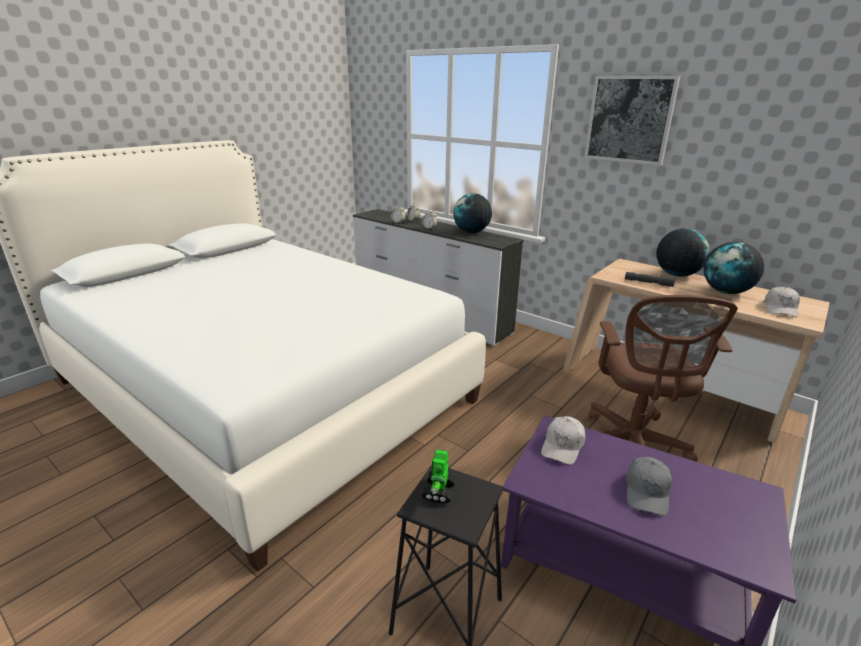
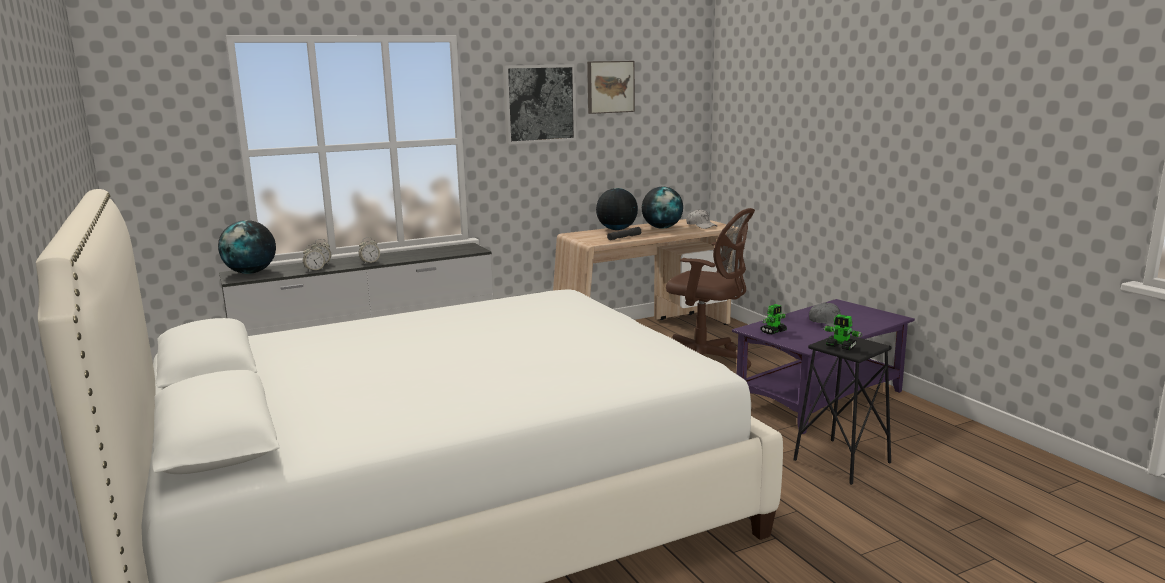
camera: 65 degrees left, 10 degrees down
(471, 232) = (417, 252): globe -> globe (251, 272)
(563, 446) = (773, 331): white cap -> toy robot
(727, 106) = (609, 87): none -> picture

